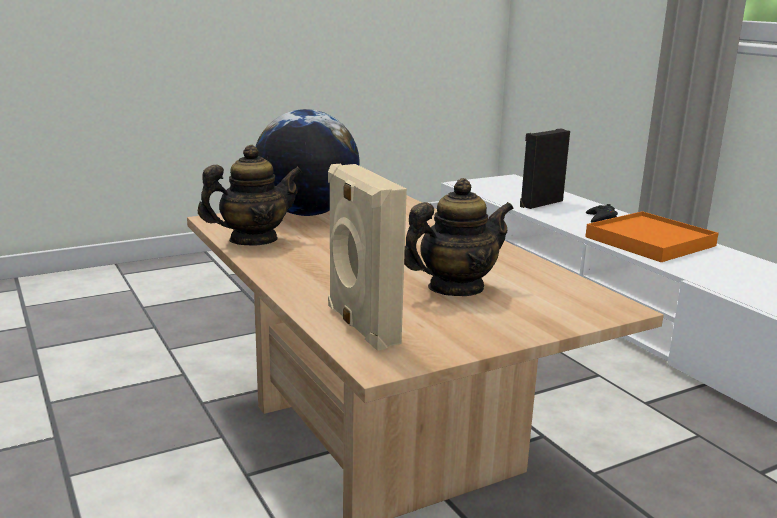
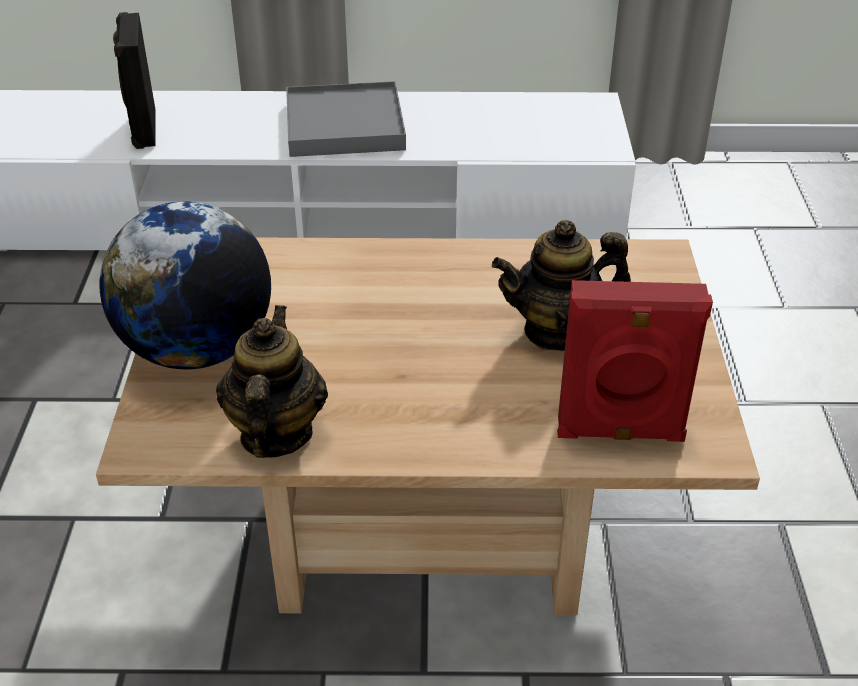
camera: 60 degrees left, 20 degrees up
(360, 326) = (620, 433): beige speaker -> red speaker
(455, 288) = (557, 331): teapot -> teapot turned 105 degrees counterclockwise
(601, 218) = (244, 116): black game controller -> none
(649, 241) = (344, 125): orange tray -> grey tray

